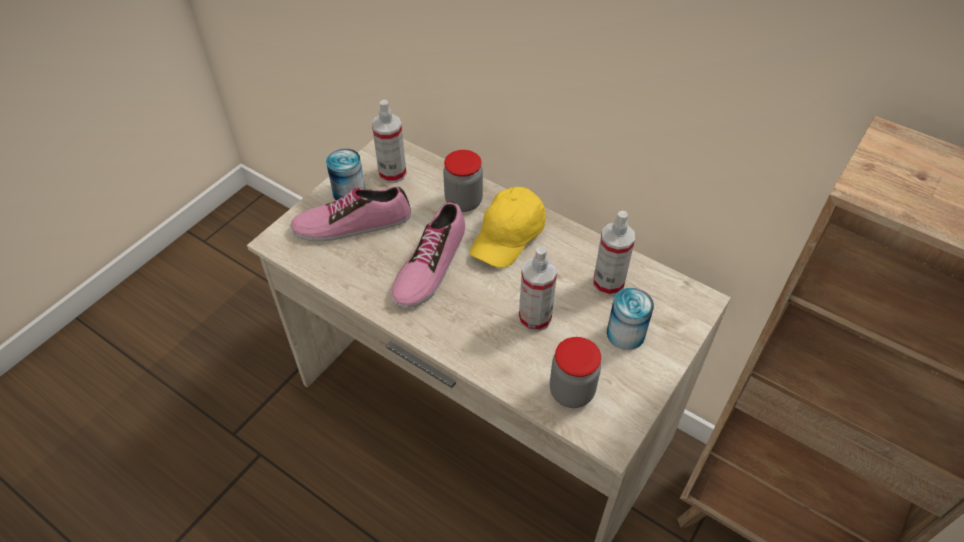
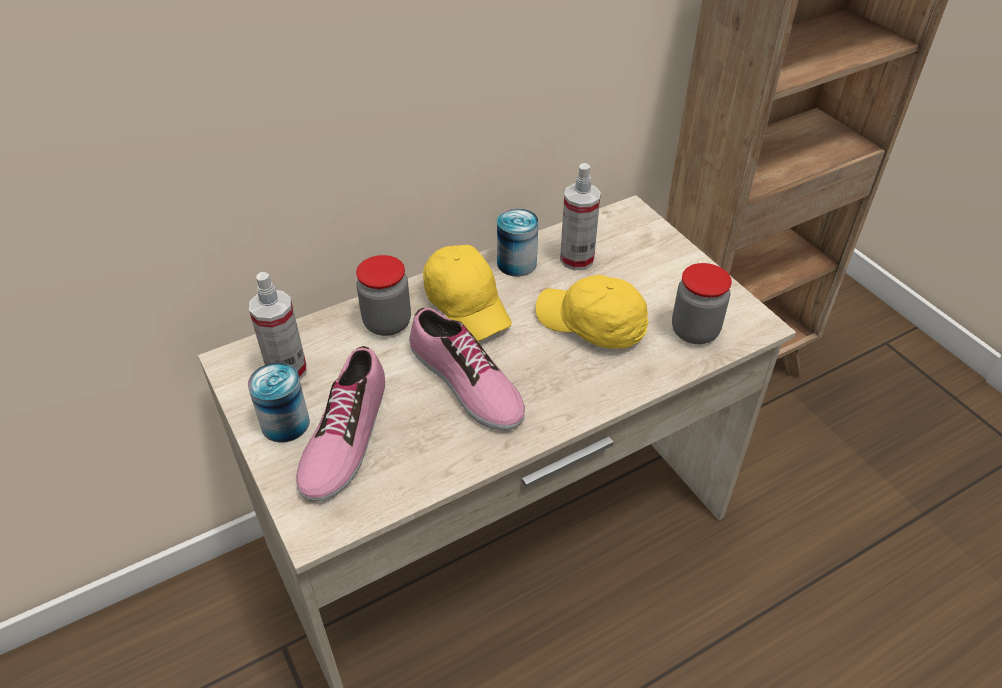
camera: 65 degrees left, 5 degrees down
(535, 318) = (591, 325): spray bottle -> yellow cap
(625, 333) = (644, 271): can -> can (516, 263)

